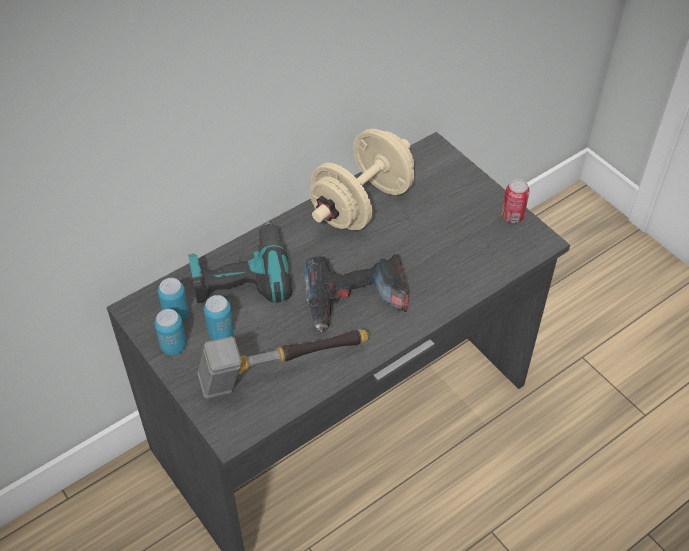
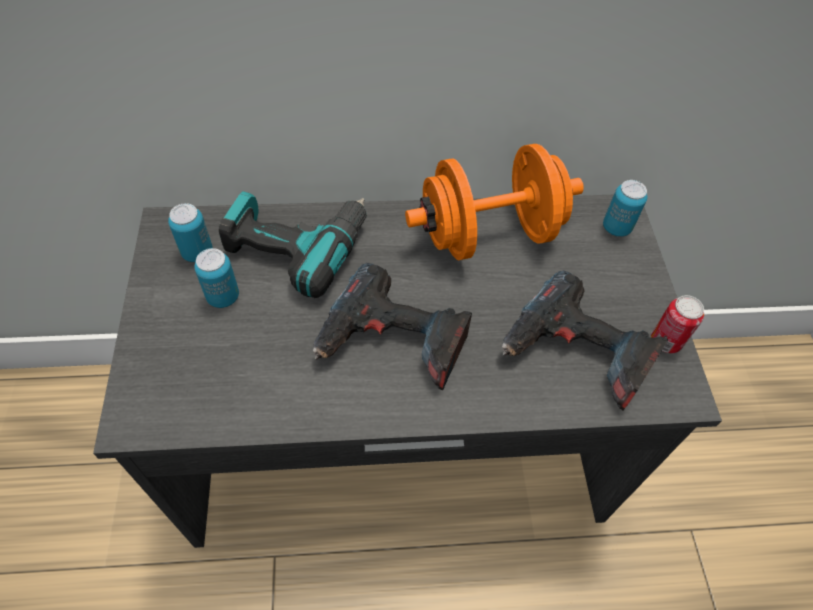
camera: 30 degrees right, 5 degrees up
(173, 346) = (165, 285): can -> can (616, 227)
(280, 374) = (240, 382): hammer -> none
(362, 204) = (489, 234): beige dumbbell -> orange dumbbell
(467, 249) = (576, 353): none -> power drill

